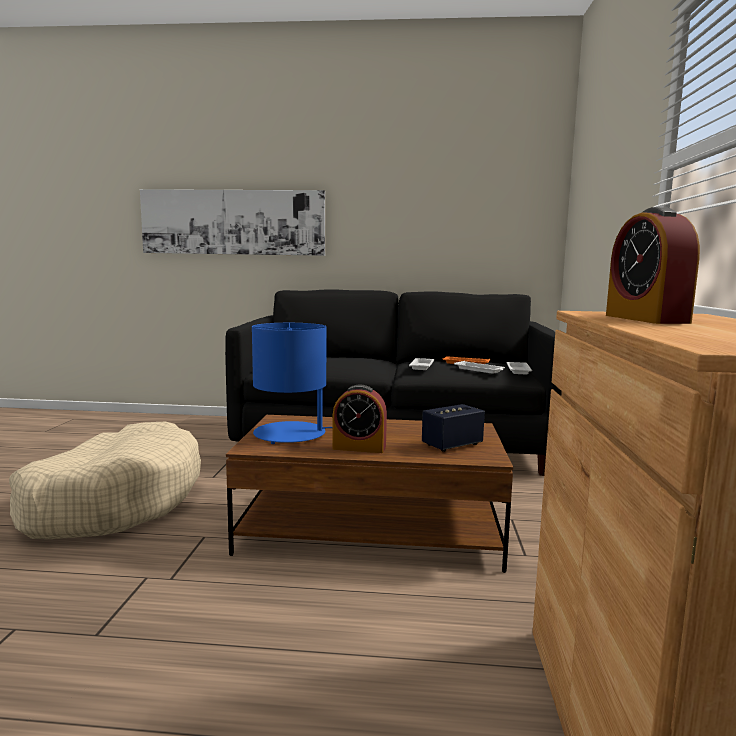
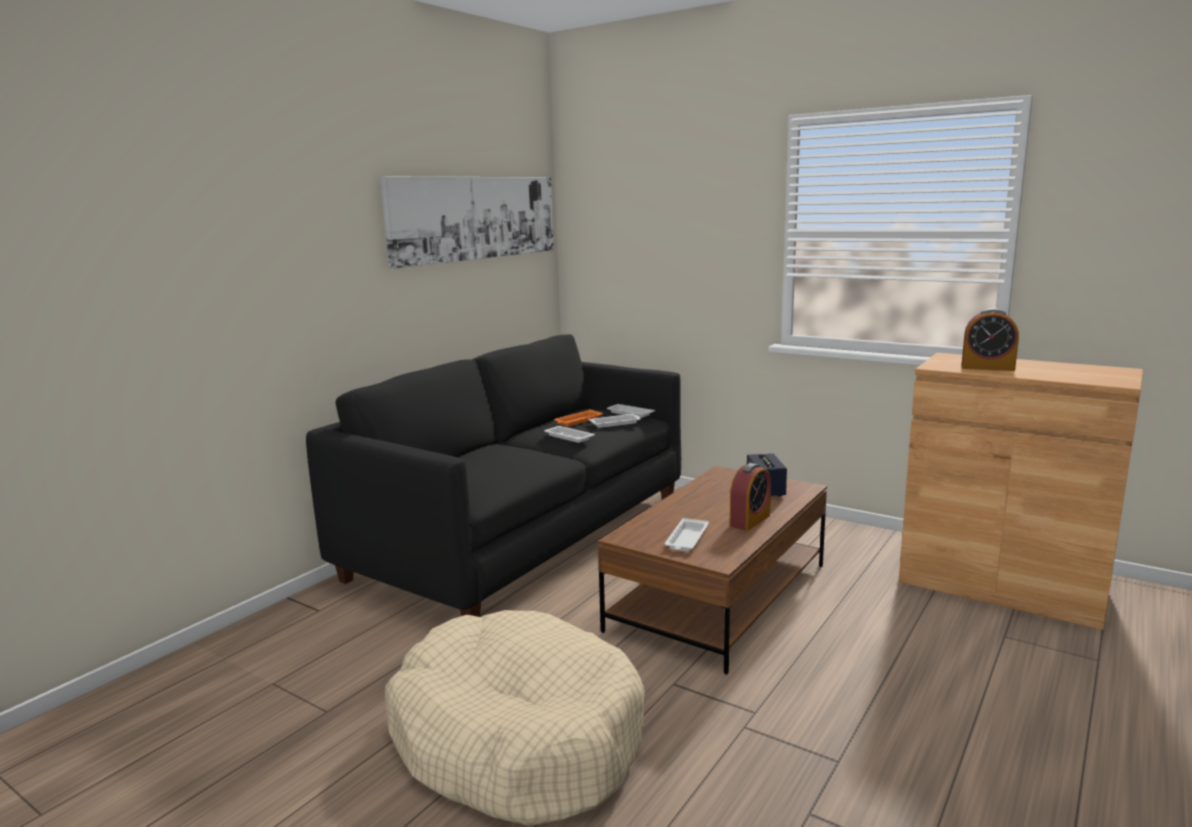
camera: 60 degrees left, 5 degrees up
(233, 222) = (222, 295): picture -> picture (475, 218)
(290, 434) = (686, 539): blue table lamp -> white tray

